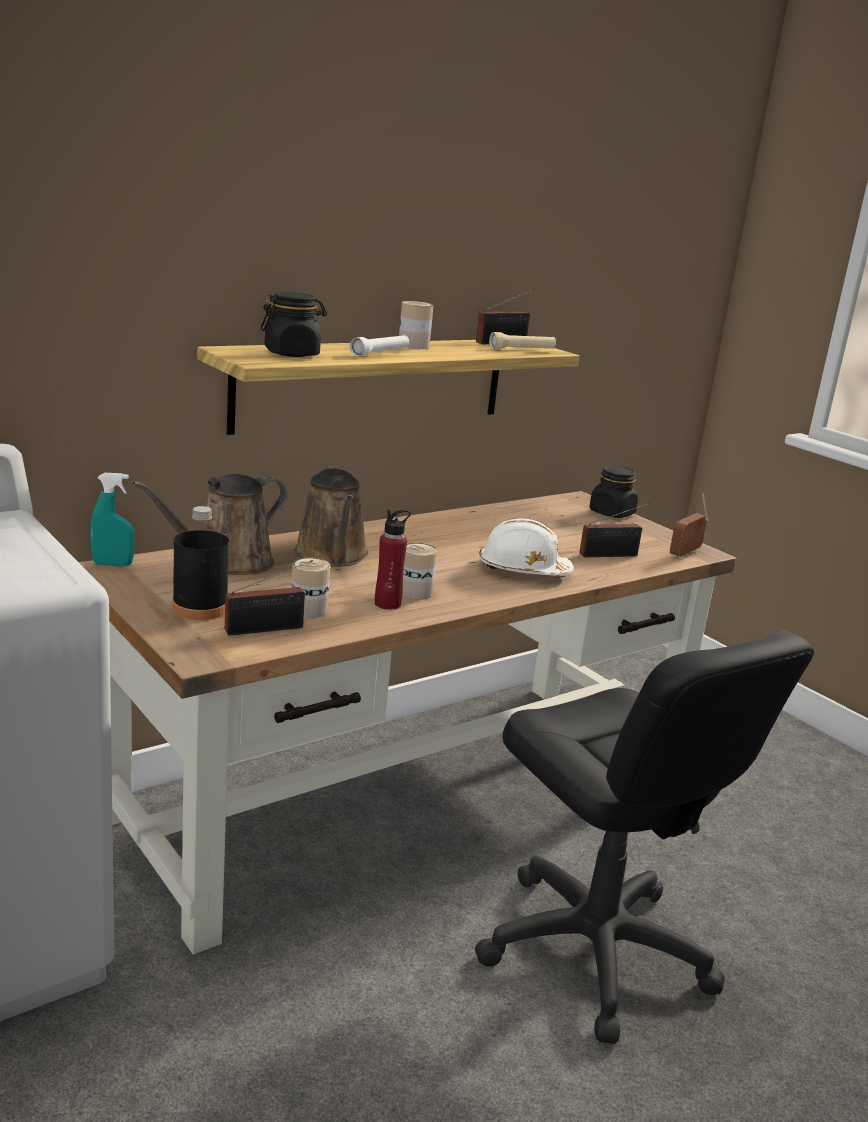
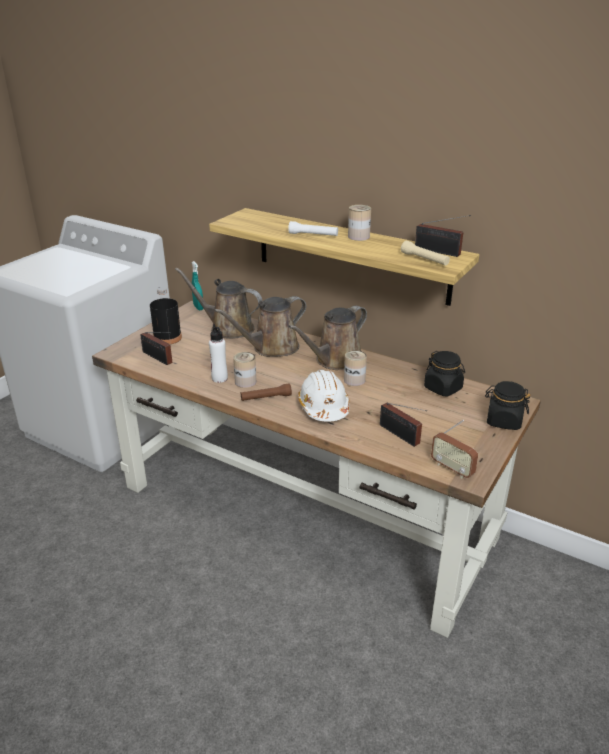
camera: 70 degrees right, 10 degrees up
(292, 353) = (265, 222): black jar -> black jar (443, 388)
(308, 610) = (190, 361): can -> can (354, 380)
(388, 604) = (219, 378): red bottle -> white bottle
(411, 536) = (335, 361): none -> brown watering can
(472, 591) = (266, 398): none -> brown flashlight
(594, 950) = (200, 631): black office chair -> none
(685, 554) = (452, 469): radio -> radio turned 150 degrees counterclockwise

